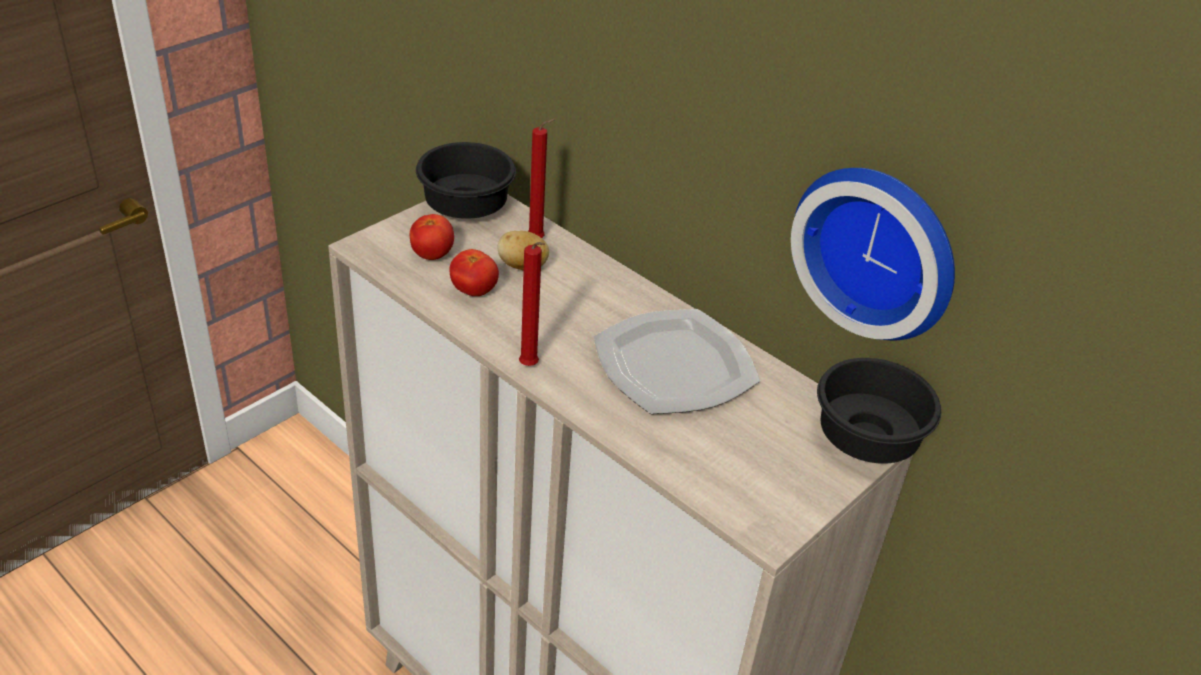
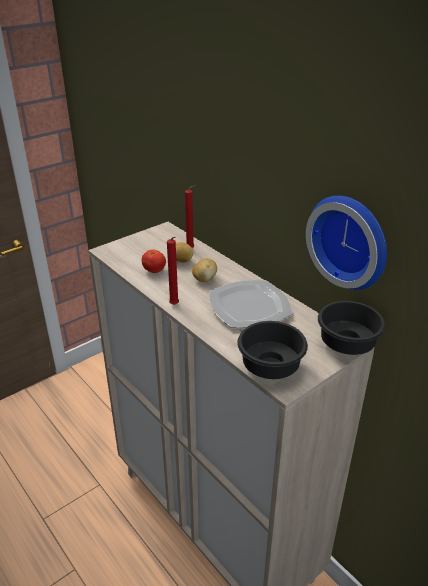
camera: 10 degrees right, 5 degrees down
(432, 255) = (137, 254): tomato -> none
(465, 209) = (158, 235): black bowl -> black bowl (270, 368)
(577, 308) = (204, 279): none -> potato

